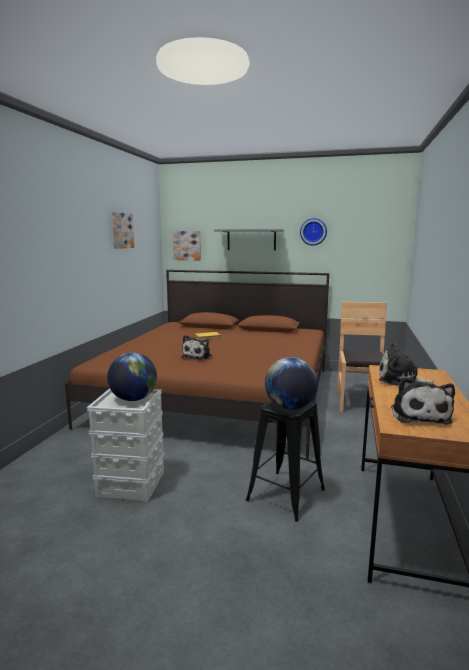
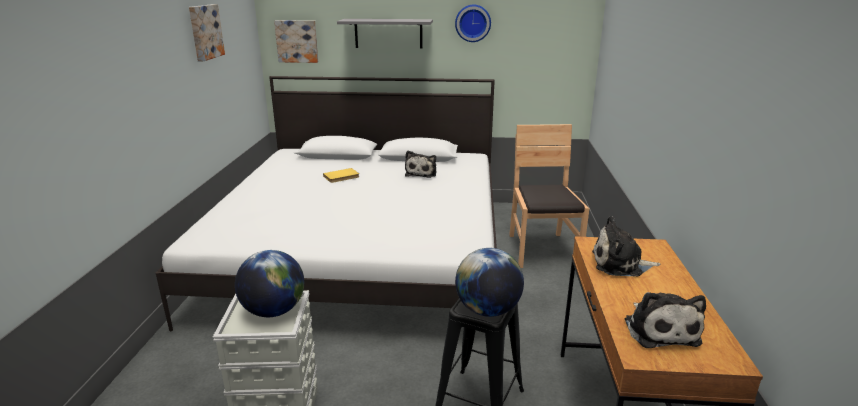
camera: 10 degrees left, 10 degrees up
(198, 356) = (338, 216): plush toy -> plush toy (422, 173)
(219, 395) = (363, 253): brown bed -> white bed

